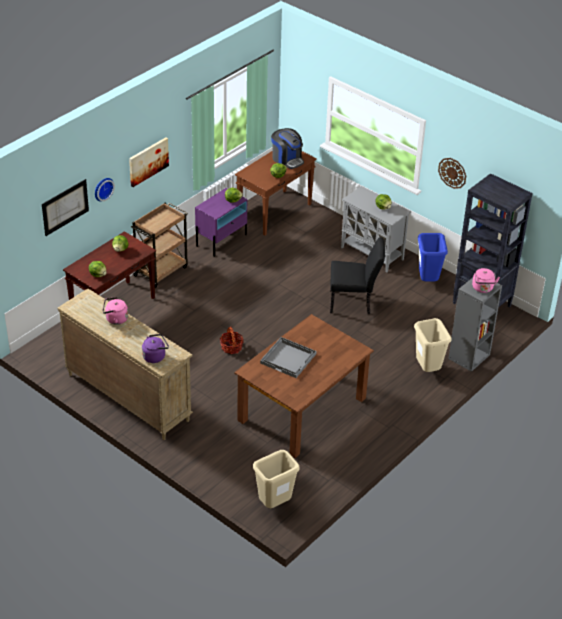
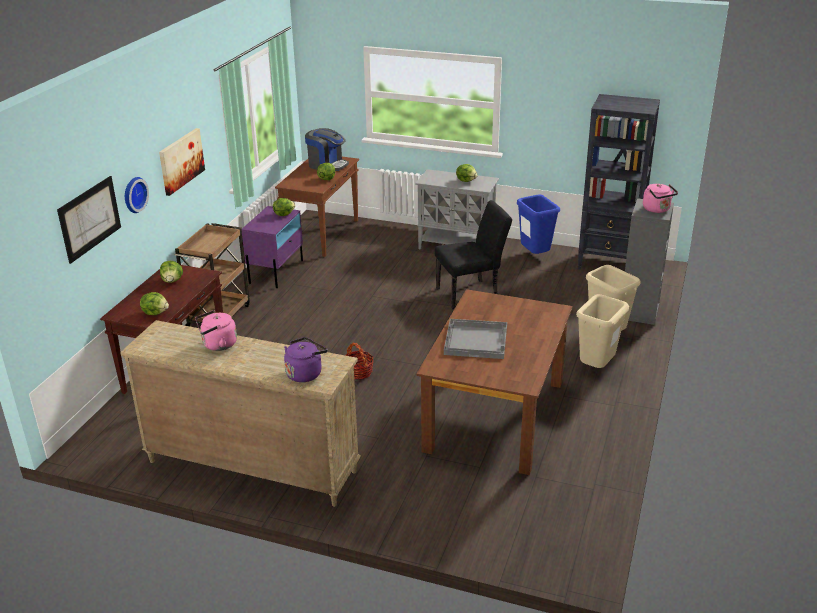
camera: 20 degrees left, 10 degrees down
(275, 504) = (547, 543): beige trash can -> beige trash can (596, 368)
(452, 173) = (544, 113): wall clock -> none

